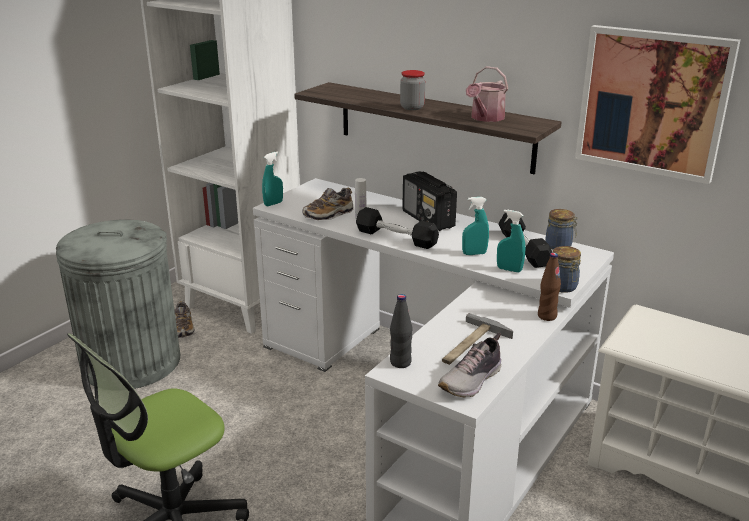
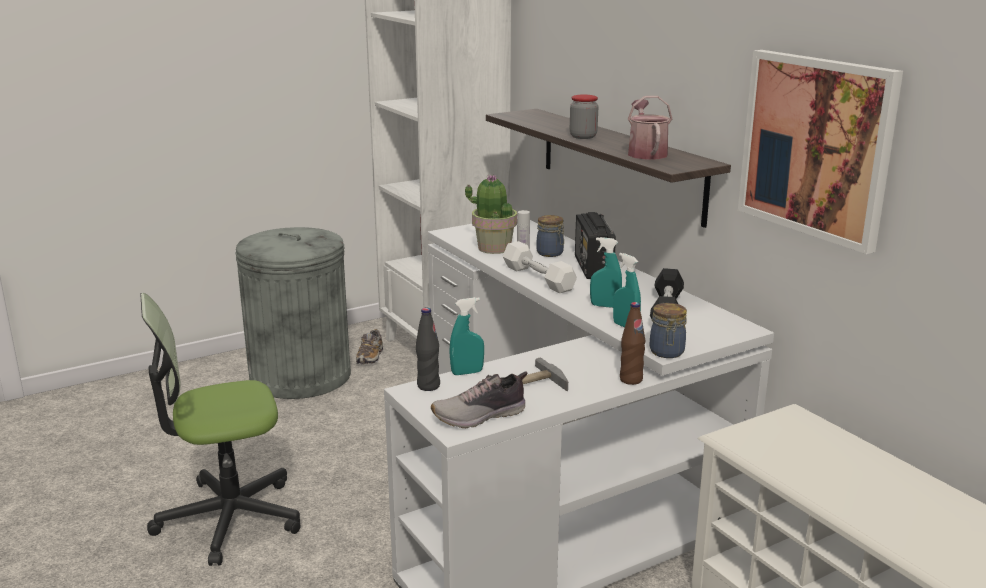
camera: 25 degrees right, 5 degrees down
(273, 204) = (451, 231): turquoise spray bottle -> turquoise spray bottle (467, 372)
(328, 215) = (494, 248): shoe -> potted plant
(396, 238) = (538, 278): black dumbbell -> white dumbbell
(485, 118) = (646, 153): watering can -> watering can turned 120 degrees clockwise
(559, 246) = (713, 315): jar -> jar (550, 253)

